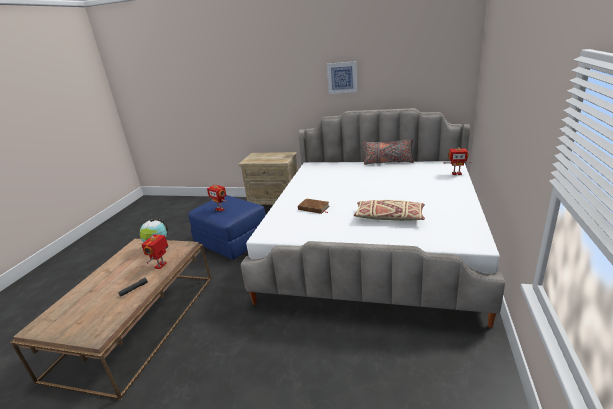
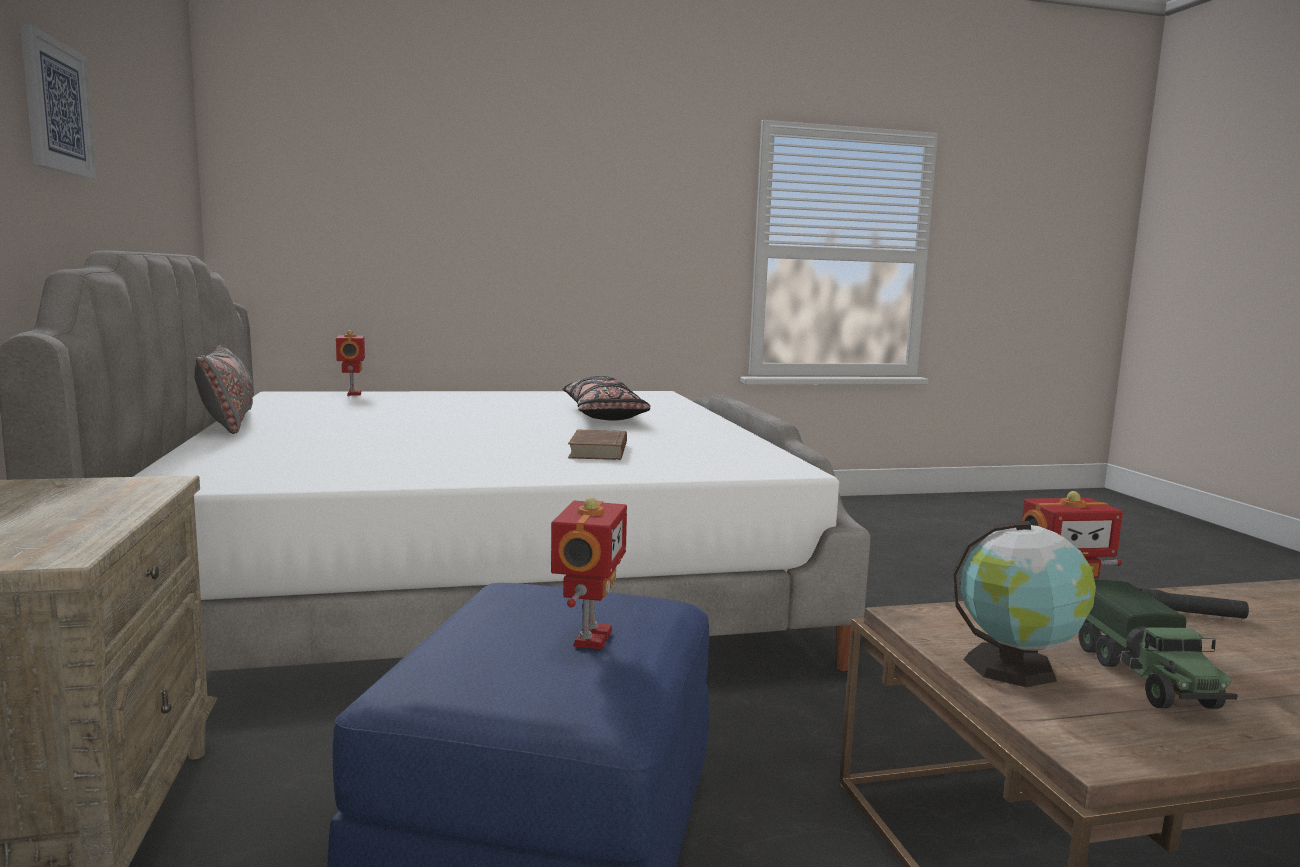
camera: 120 degrees left, 15 degrees down
(135, 261) = (1144, 677): none -> toy truck
(389, 217) = (603, 415): beige pillow -> black pillow

